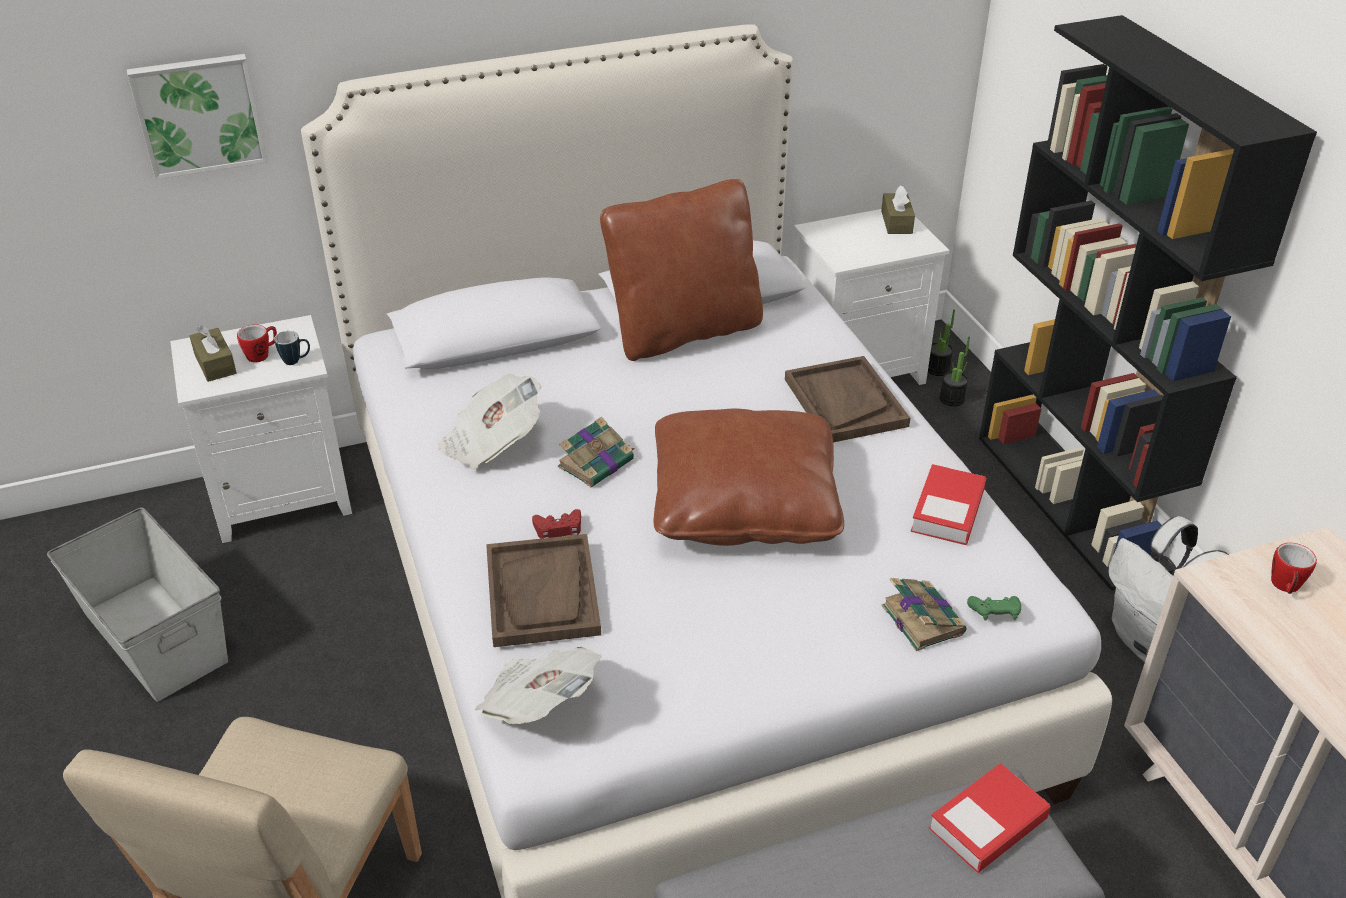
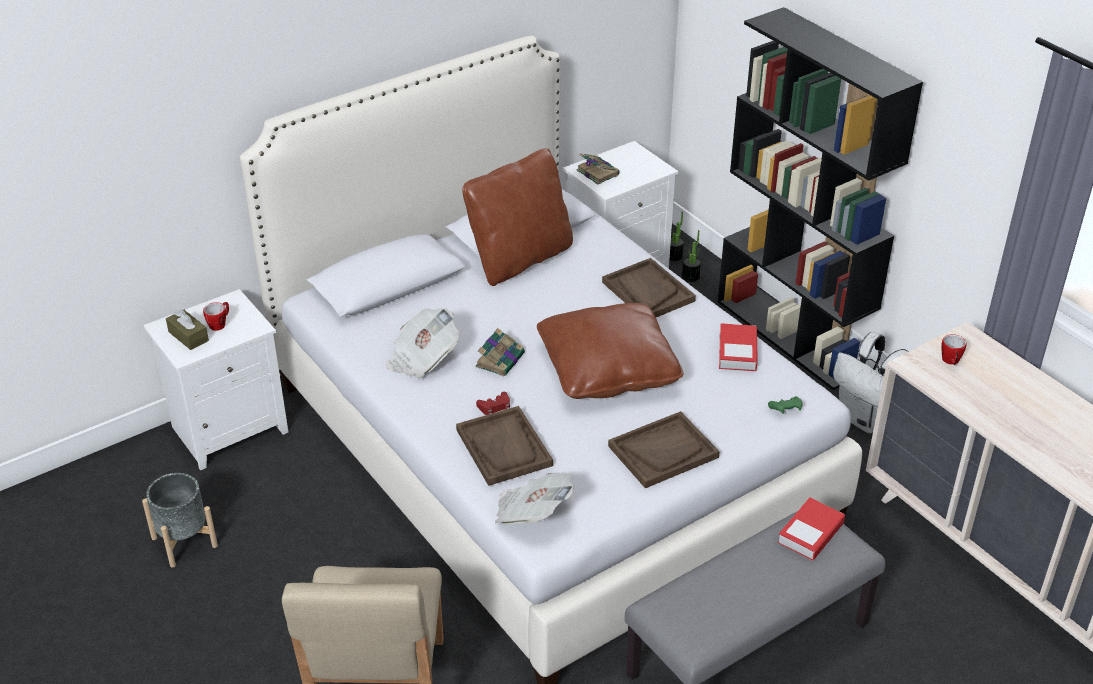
camera: 15 degrees left, 0 degrees up
(155, 635) = (184, 542): grey storage box -> grey planter
(199, 114) = (166, 157): picture -> none
(296, 361) = (248, 324): mug -> none
(778, 645) = (663, 451): none -> brown tray
(896, 222) = (634, 155): brown tissue box -> none
(921, 618) = (743, 420): book -> book (597, 172)

